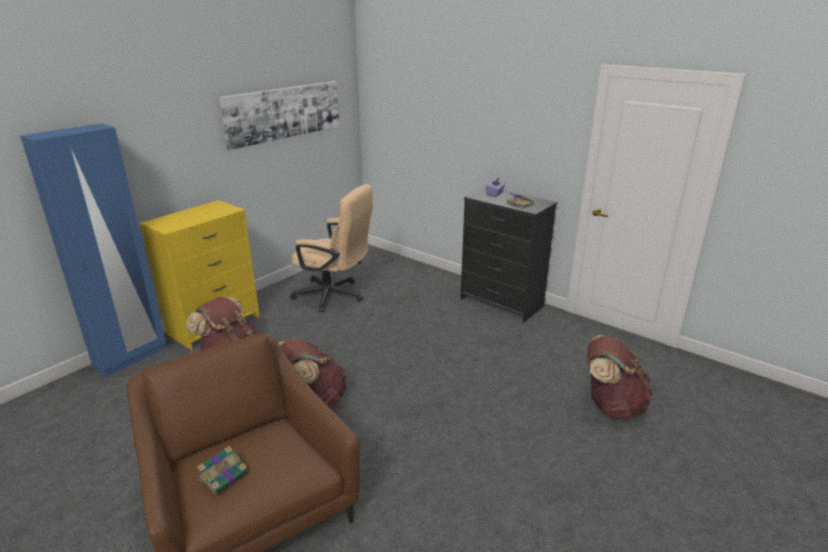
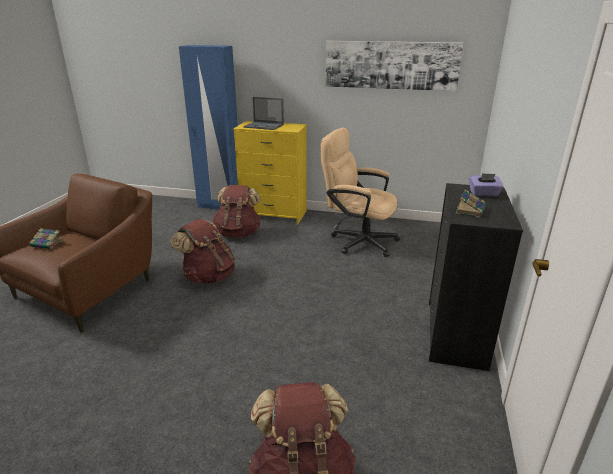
camera: 65 degrees right, 0 degrees up
(187, 218) = (264, 126): none -> laptop
(335, 296) = (357, 241): beige office chair -> beige office chair turned 120 degrees clockwise

